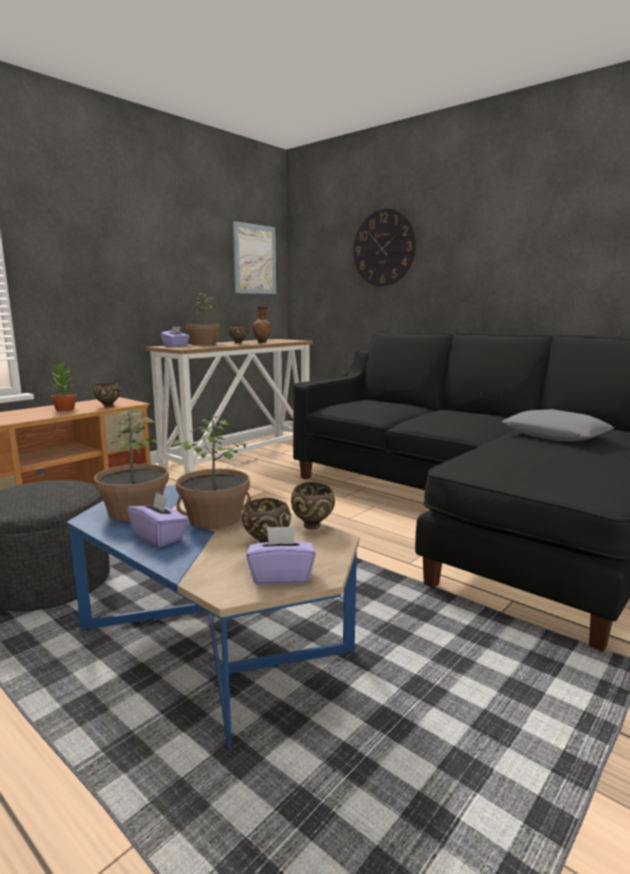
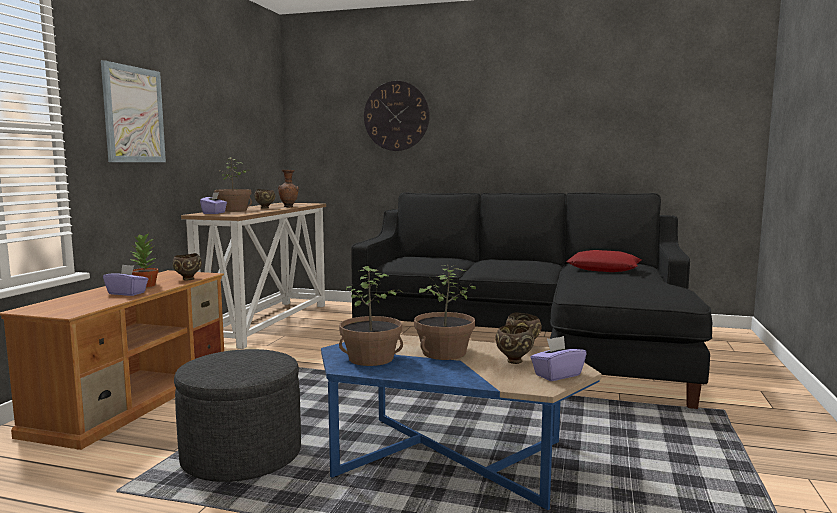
camera: 25 degrees left, 5 degrees down
(159, 537) = (428, 369): purple tissue box -> purple tissue box (127, 293)
(254, 259) = (260, 122): picture -> picture (134, 115)
(555, 434) = (604, 268): grey pillow -> red pillow

